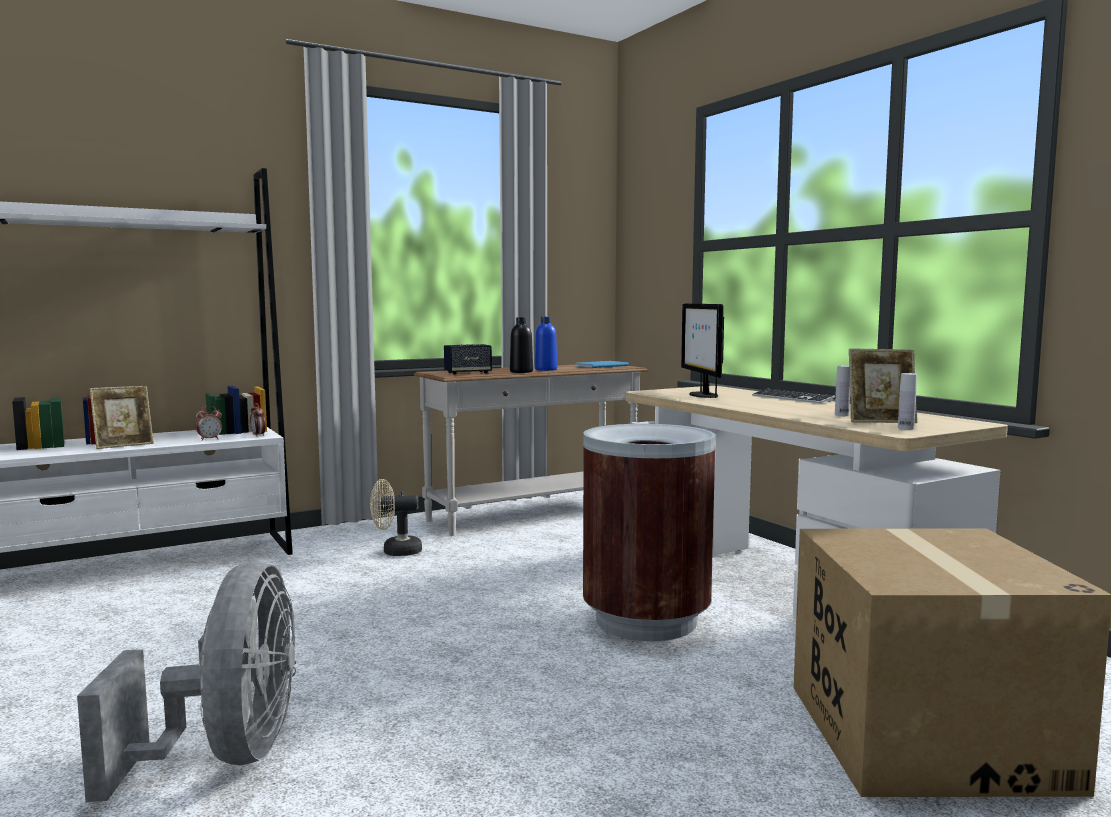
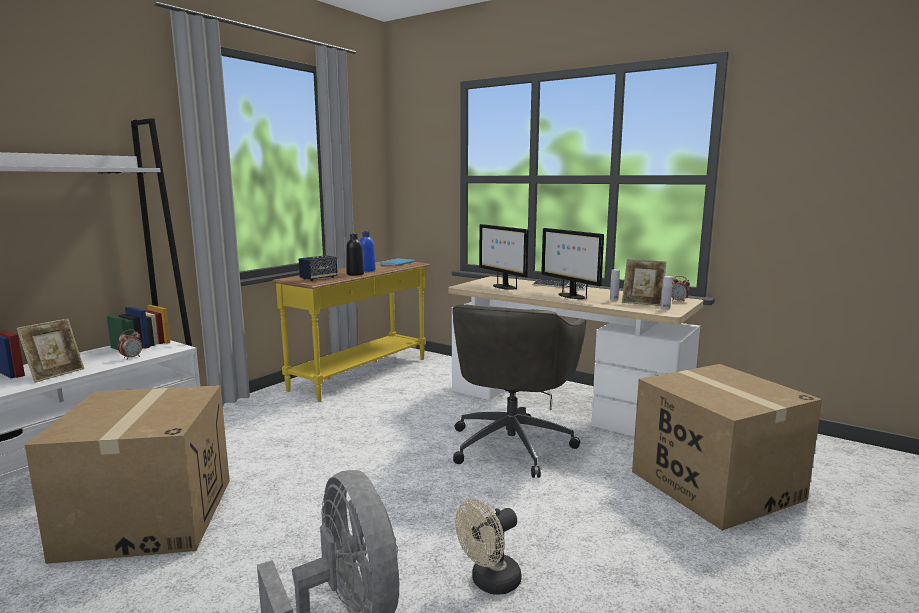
camera: 25 degrees left, 5 degrees up
(159, 614) = (148, 517): none -> cardboard box
(258, 435) = (171, 348): alarm clock -> alarm clock (678, 301)
(395, 551) = (290, 422): beige fan -> beige fan (490, 583)
(535, 514) = (362, 374): white console table -> yellow console table
(645, 620) = (512, 444): brown trash can -> grey office chair
(780, 408) = (570, 296): none -> monitor
(880, 421) = (642, 303): picture frame -> picture frame turned 45 degrees clockwise

